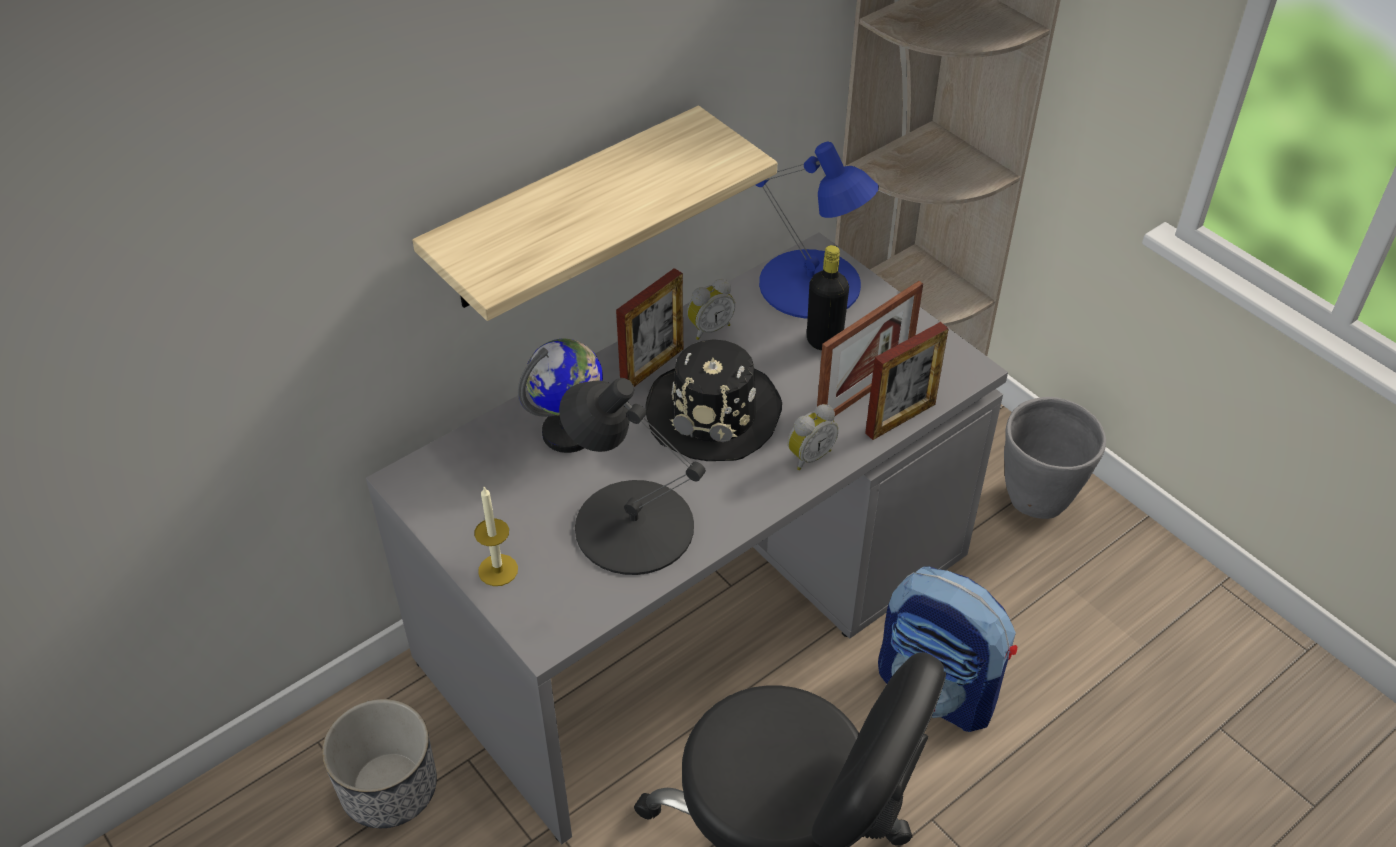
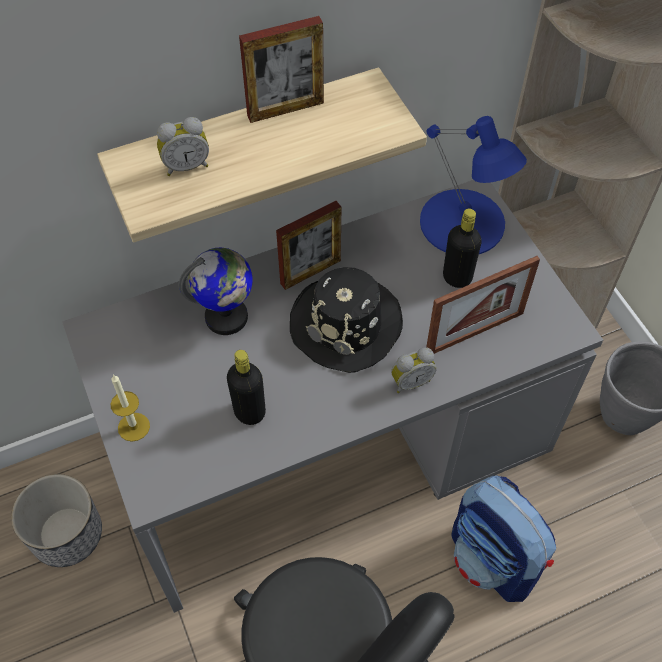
camera: 15 degrees right, 10 degrees up
(633, 525) = (250, 412): black table lamp -> black bottle
(709, 328) = (367, 246): alarm clock -> alarm clock (186, 165)
(900, 418) = (497, 364): picture frame -> picture frame (285, 109)

